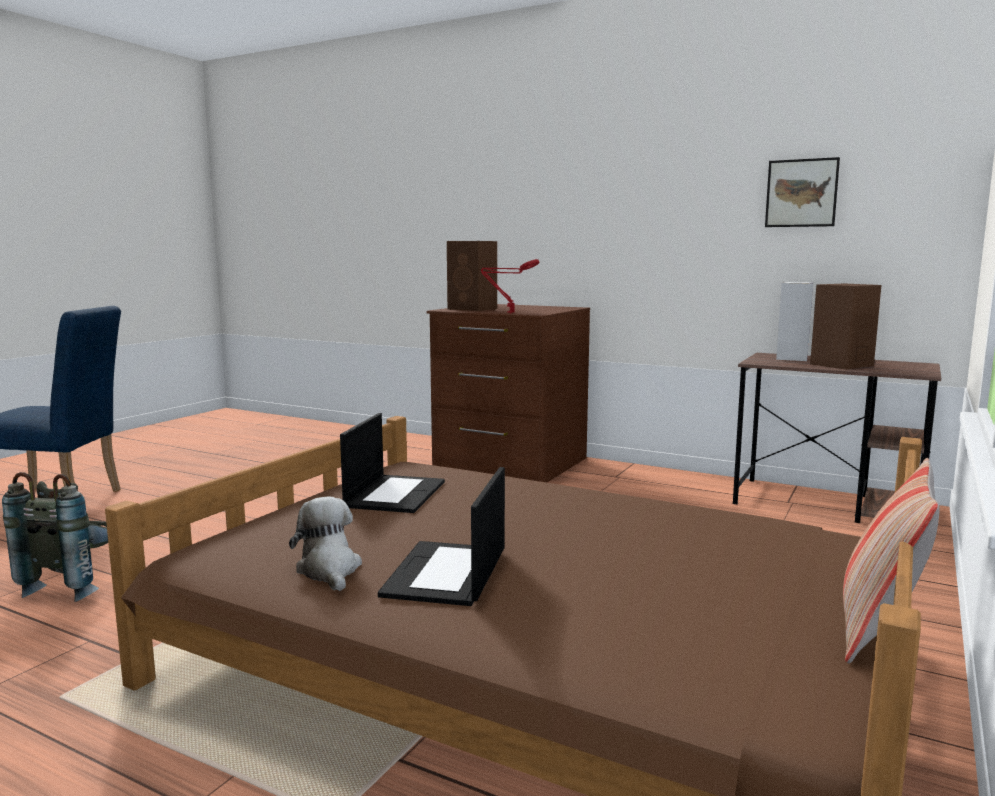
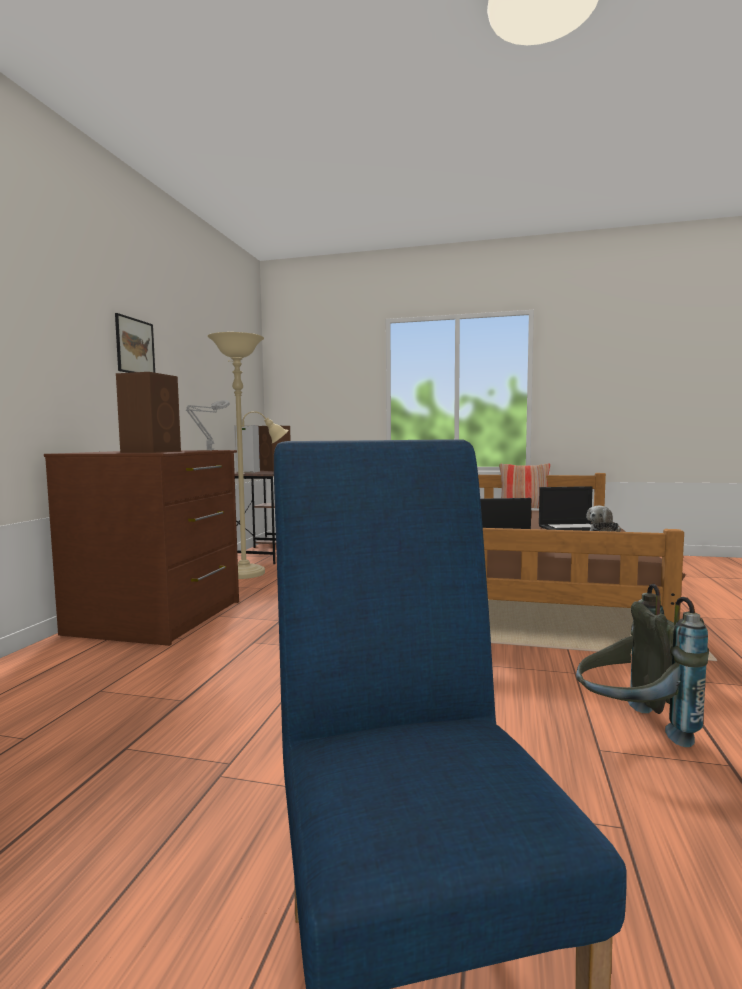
camera: 105 degrees left, 5 degrees down
(508, 313) = (209, 450): red table lamp -> grey table lamp
(676, 491) = (250, 573): none -> beige floor lamp
(801, 193) = (222, 370): picture -> picture (135, 346)

